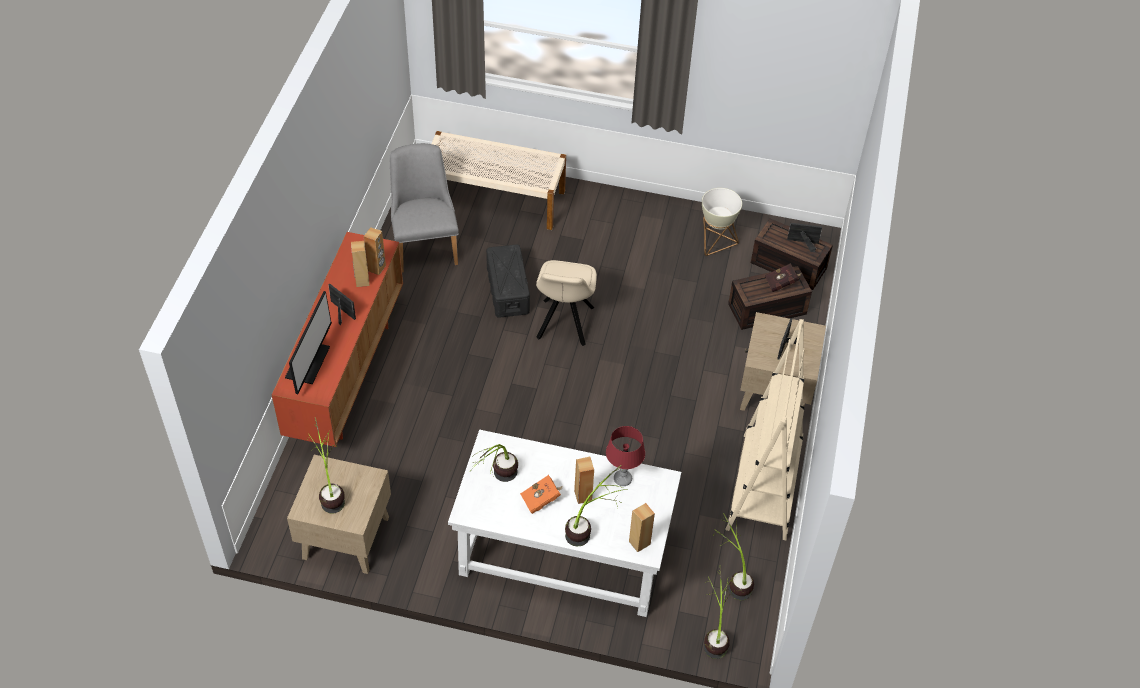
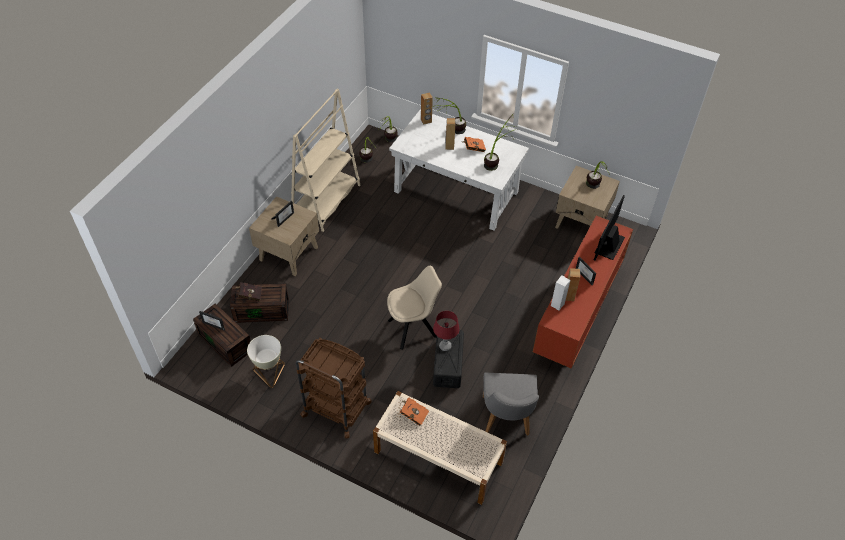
camera: 165 degrees left, 0 degrees up
(377, 268) = (557, 304): brown speaker -> white speaker
(527, 175) = (413, 414): none -> orange book
(564, 323) = (413, 329): beige chair -> beige chair turned 45 degrees clockwise
(622, 222) = (337, 409): none -> brown cart
(623, 479) = (424, 150): red table lamp -> red table lamp (445, 346)

